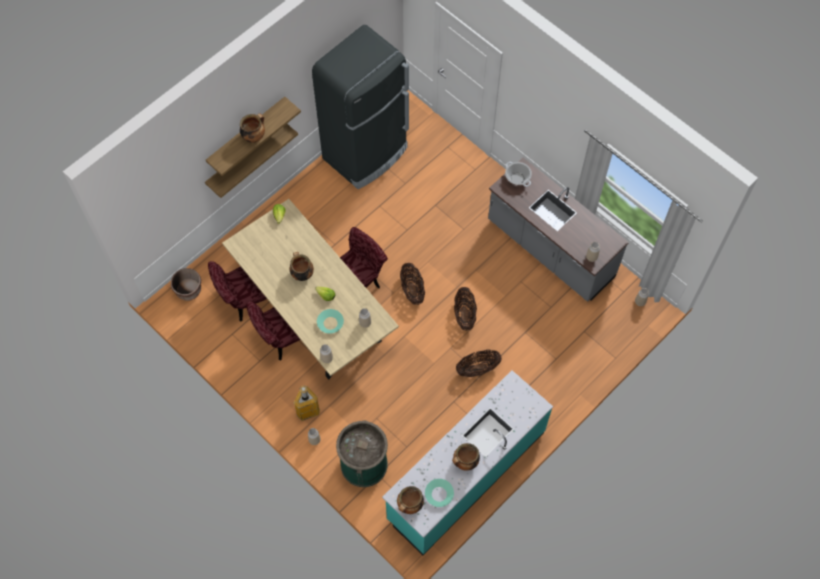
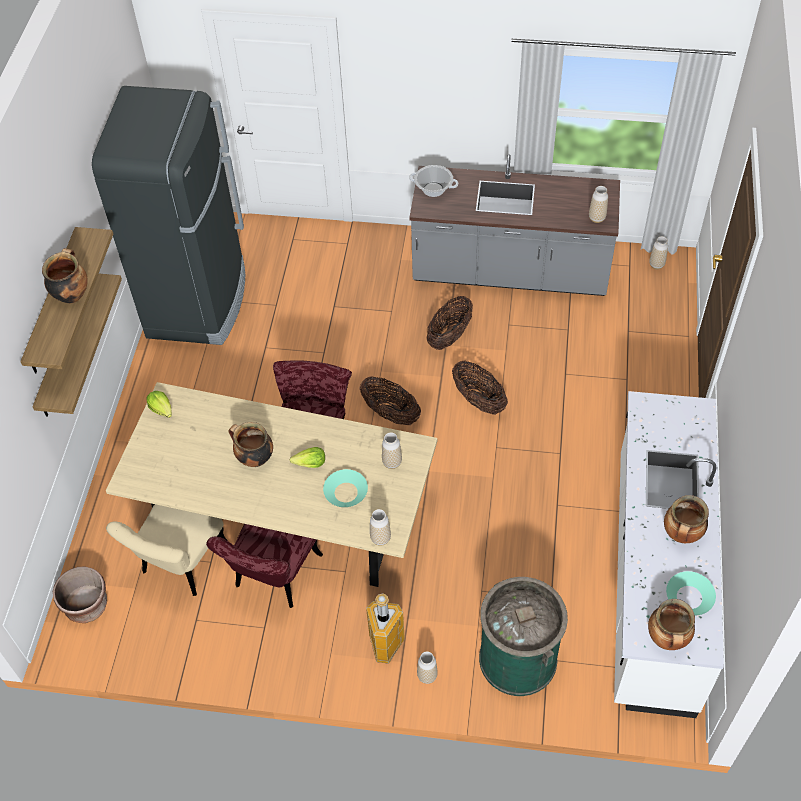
camera: 35 degrees left, 10 degrees down
(245, 301) = (180, 566): red chair -> beige chair
(465, 475) = (652, 580): turquoise counter -> white counter
(477, 369) = (550, 449): basket -> basket (449, 336)

